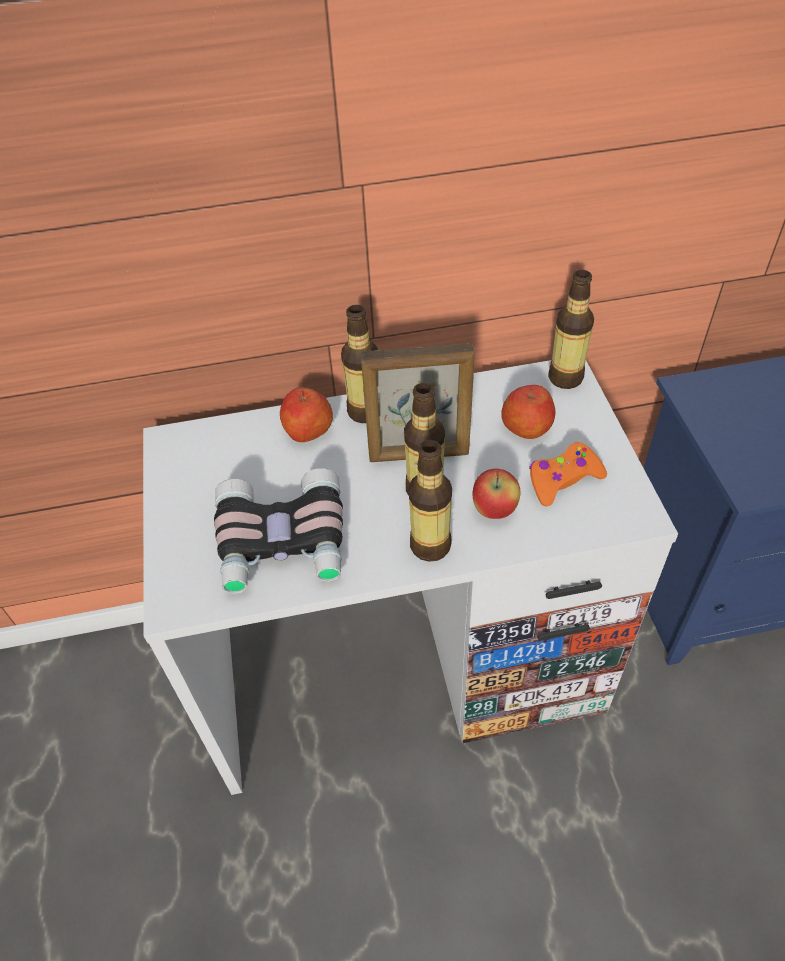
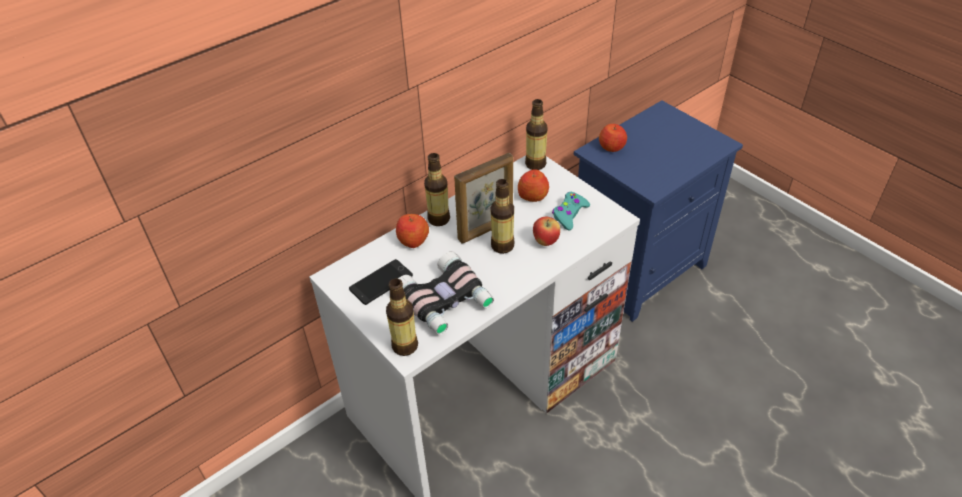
camera: 30 degrees left, 5 degrees down
(221, 475) = (381, 282): none -> phone
(430, 546) = (525, 271): bottle -> bottle (405, 346)
(563, 479) = (569, 214): orange game controller -> turquoise game controller
(725, 392) = (612, 147): none -> apple

